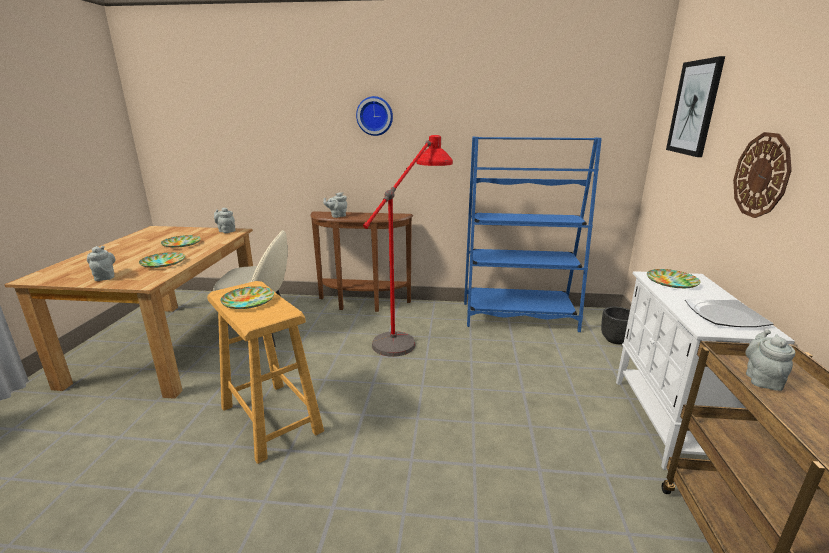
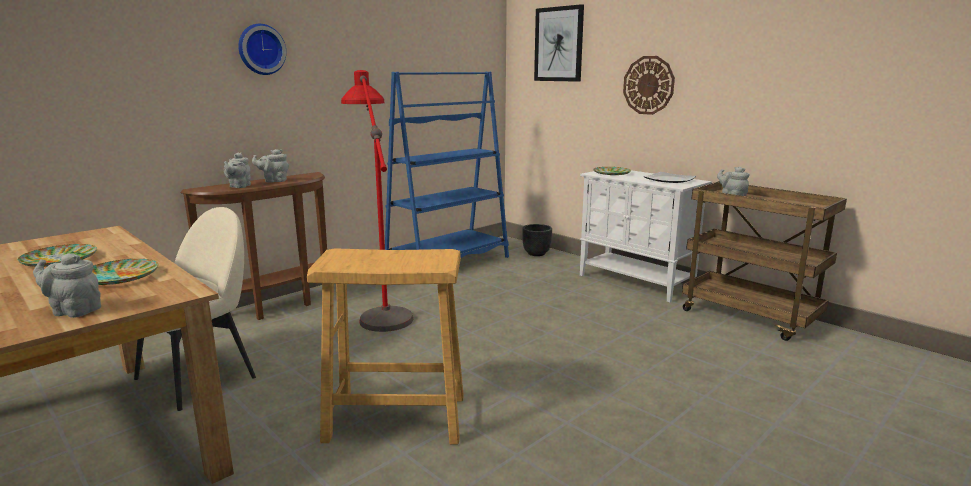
camera: 50 degrees left, 5 degrees down
(226, 231) = (83, 235): grey teapot -> grey teapot (274, 181)
(248, 301) = (380, 260): plate -> none

